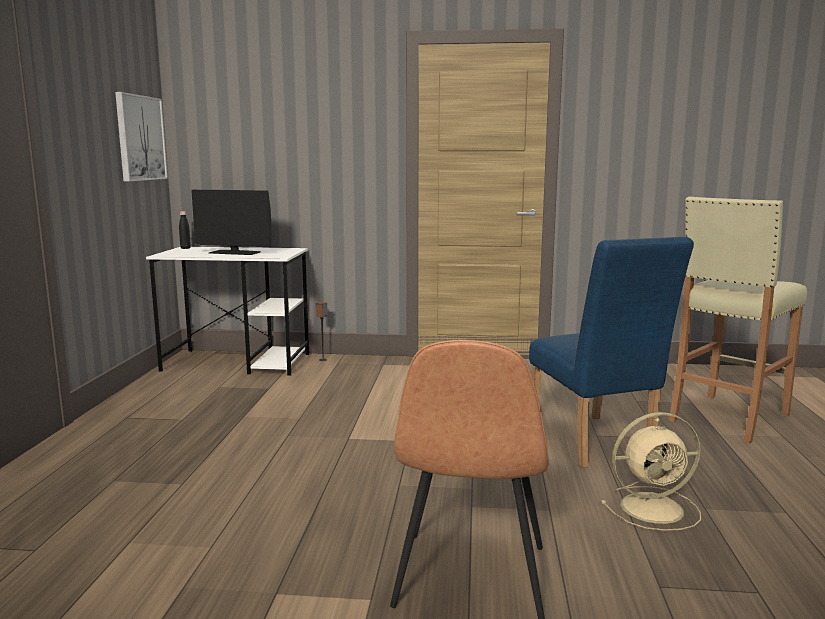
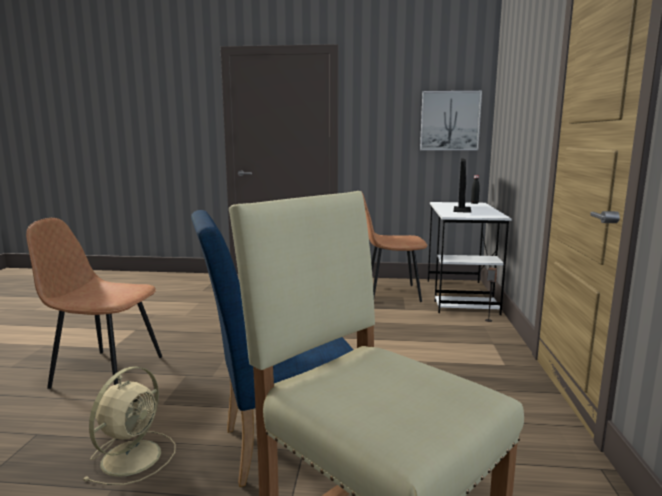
camera: 90 degrees right, 0 degrees up
(199, 392) = (390, 293): none -> brown chair
(654, 508) = (133, 456): beige fan -> beige fan turned 150 degrees counterclockwise

